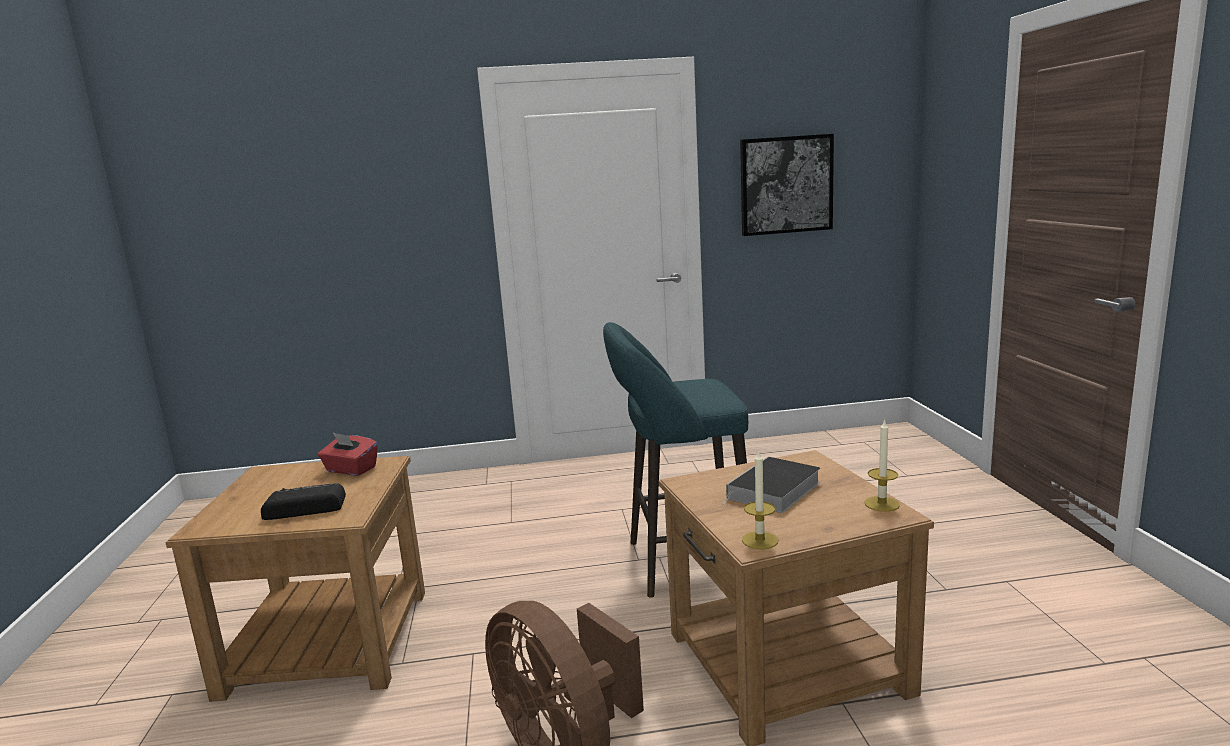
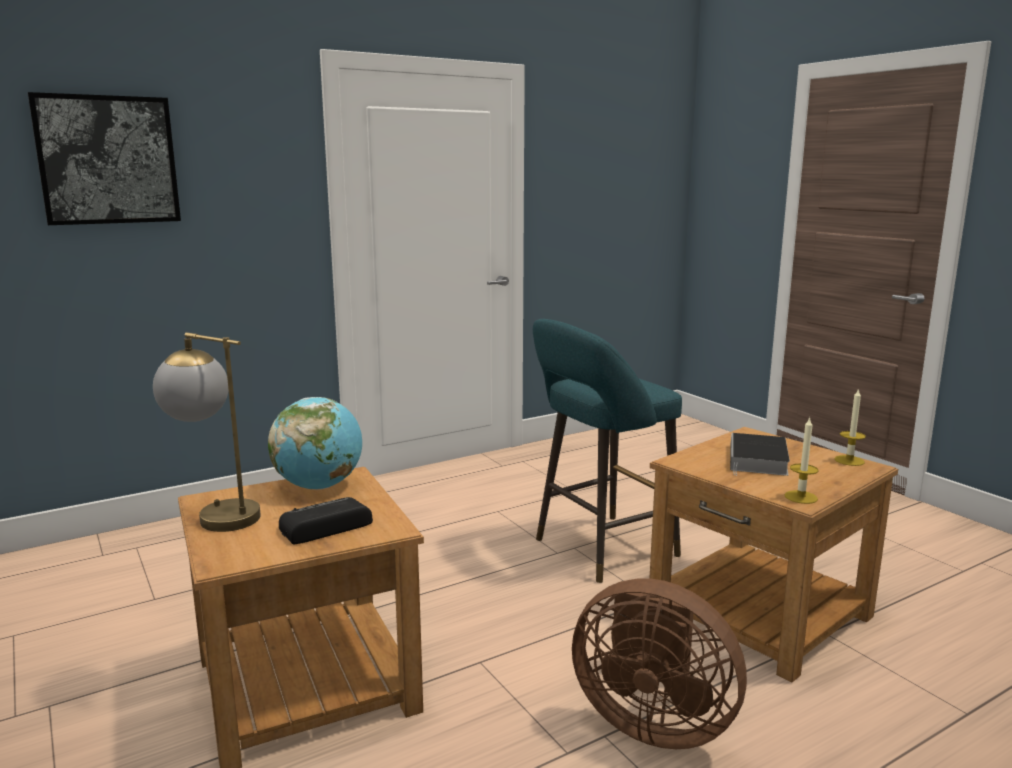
camera: 25 degrees left, 0 degrees up
(250, 485) = (215, 514): none -> table lamp
(351, 470) = (319, 486): red tissue box -> globe
(786, 185) = (594, 194): picture -> picture (107, 160)

